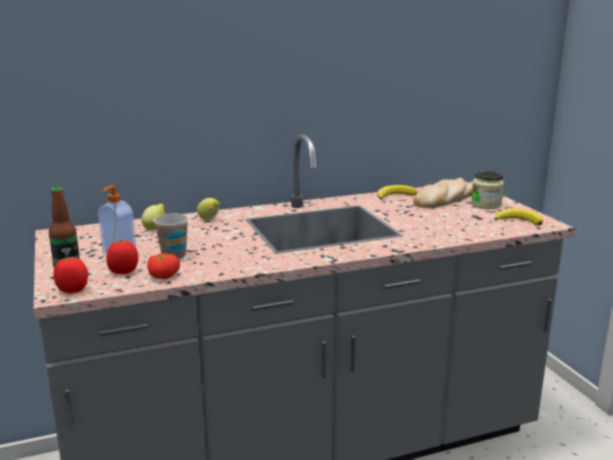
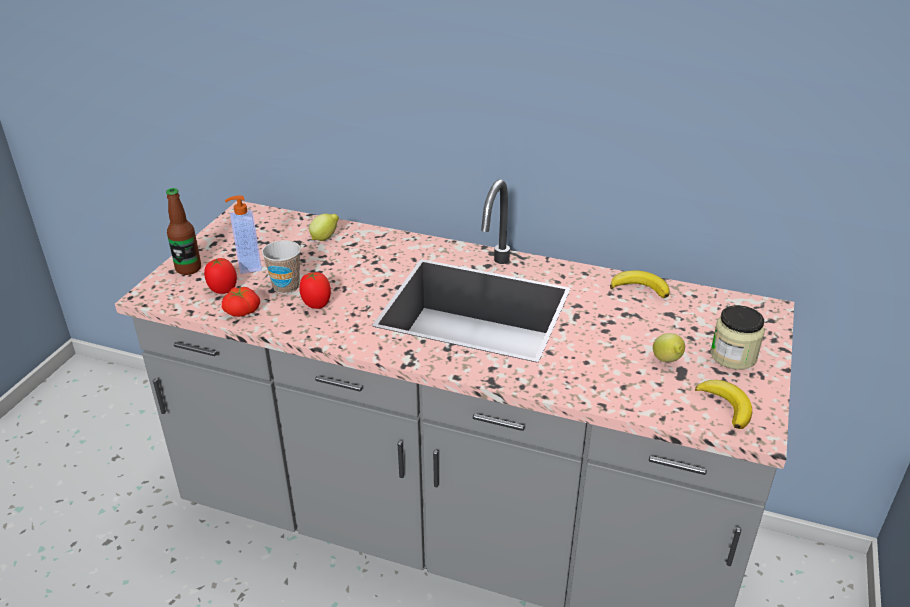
camera: 40 degrees right, 15 degrees up
(72, 290) = (161, 295): tomato -> tomato (316, 304)
(209, 219) = (387, 246): lemon -> lemon (667, 361)
(444, 199) = (694, 321): bread -> none

